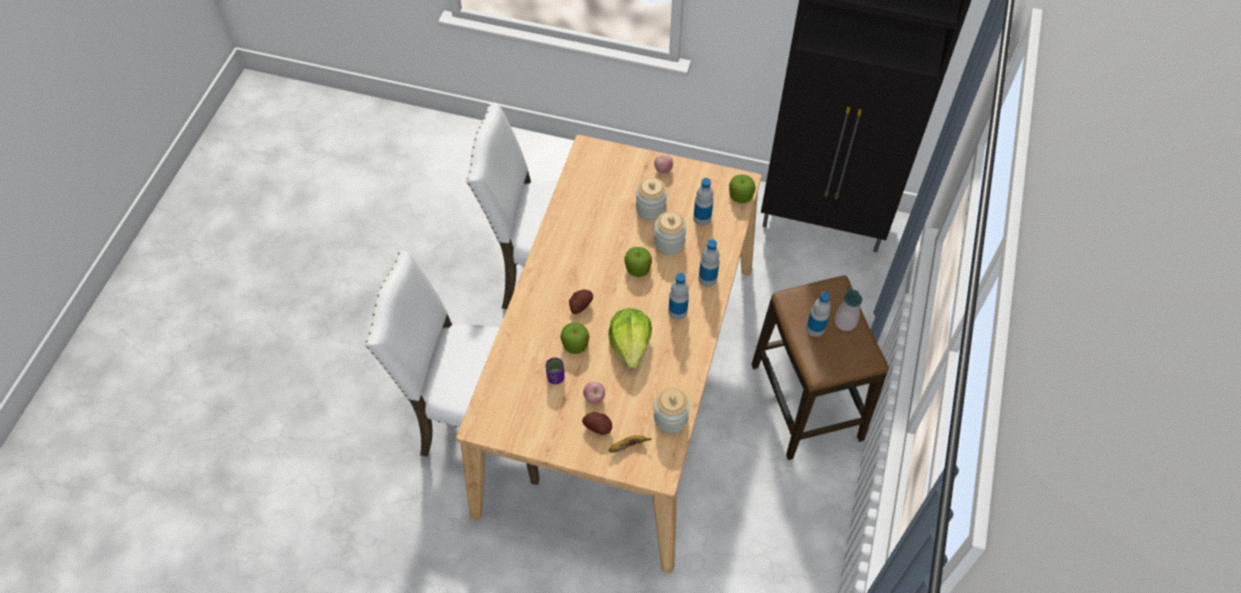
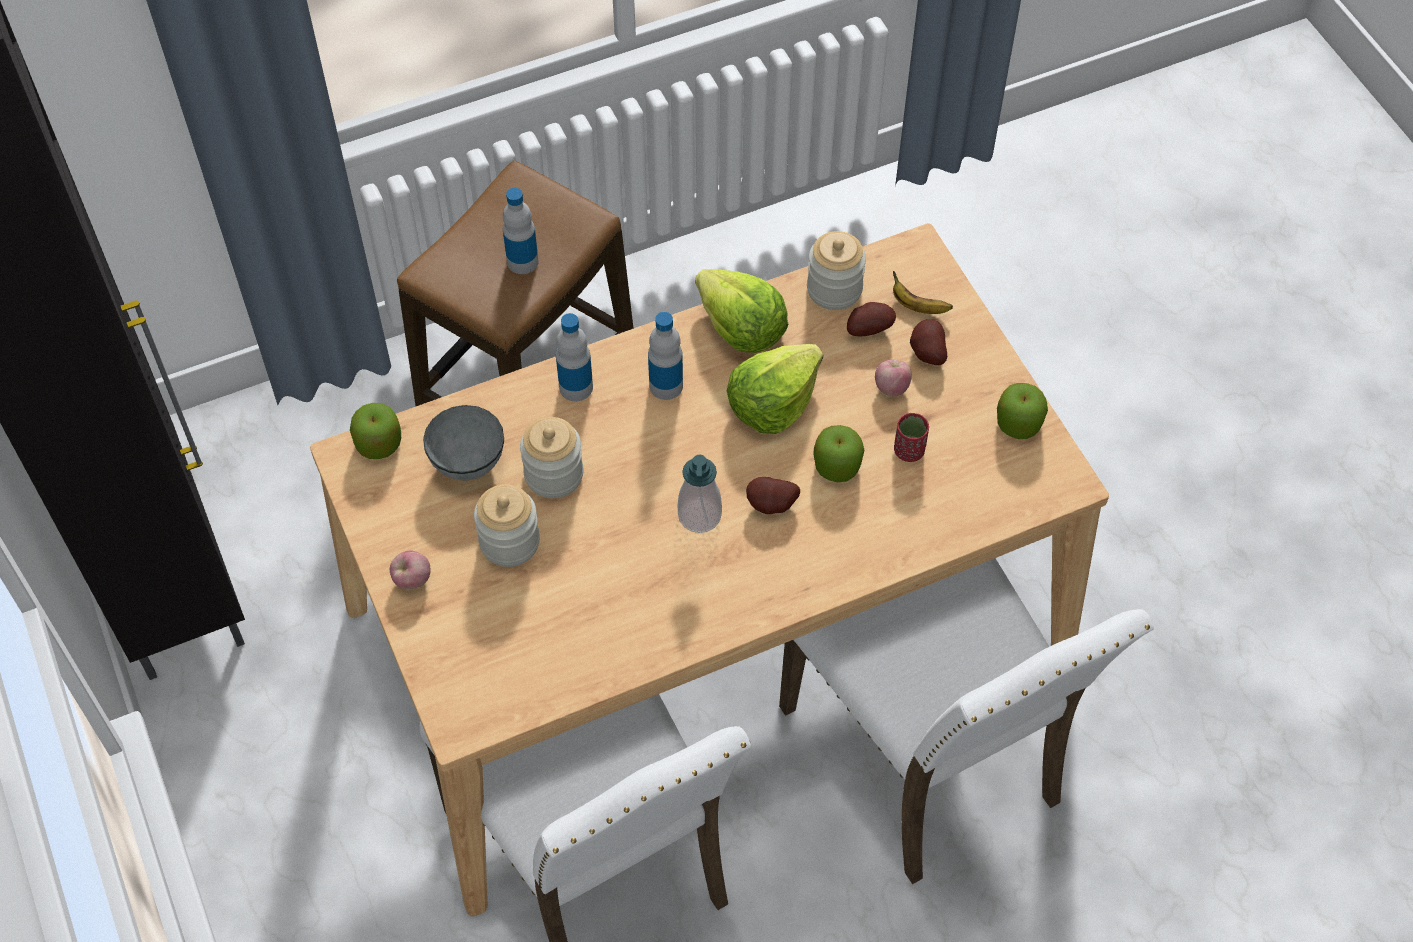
camera: 130 degrees left, 0 degrees up
(555, 377) = (909, 451): purple cup -> red cup
(635, 414) = (868, 328): none -> potato
(638, 268) = (638, 481): apple -> apple (1019, 423)
(683, 362) = (741, 328): none -> lettuce
(702, 218) = (469, 463): bottle -> grey bowl
(845, 322) = (481, 237): soap dispenser -> soap dispenser (699, 515)

